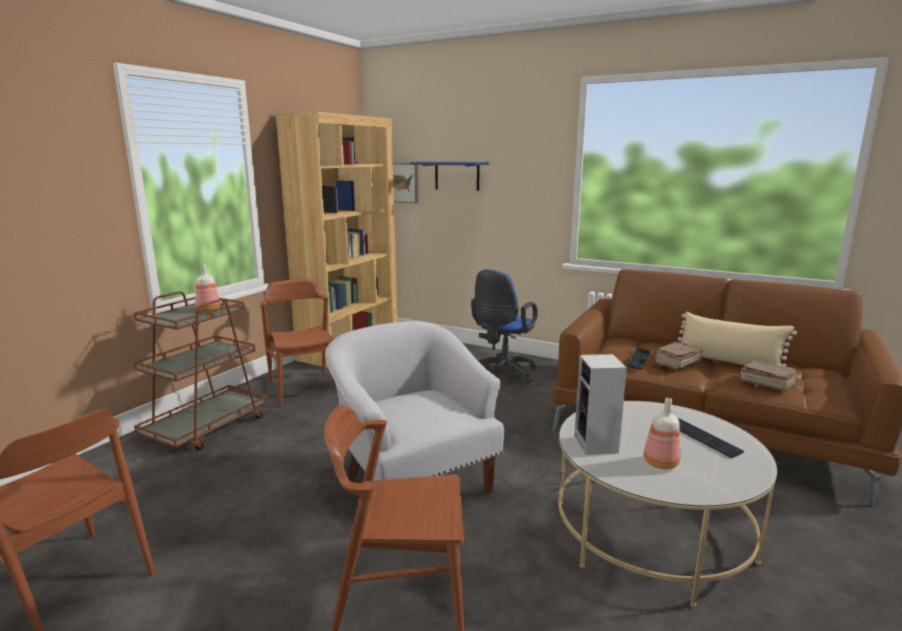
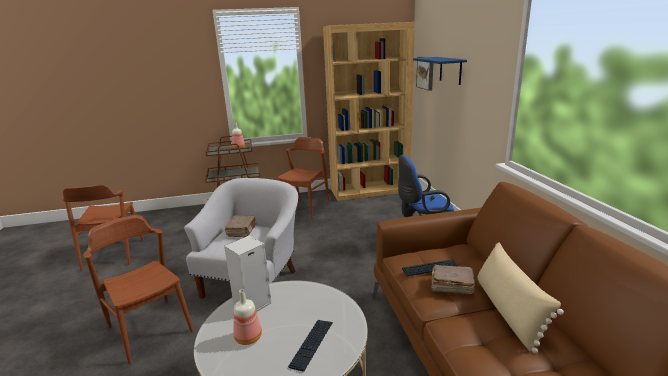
camera: 50 degrees right, 5 degrees up
(766, 383) = (483, 346): brown book -> brown book (242, 231)

